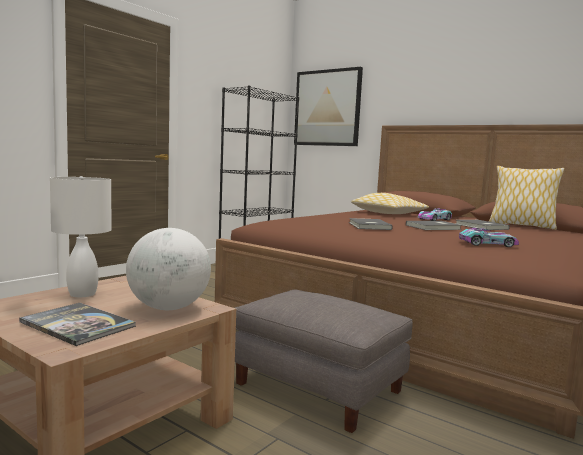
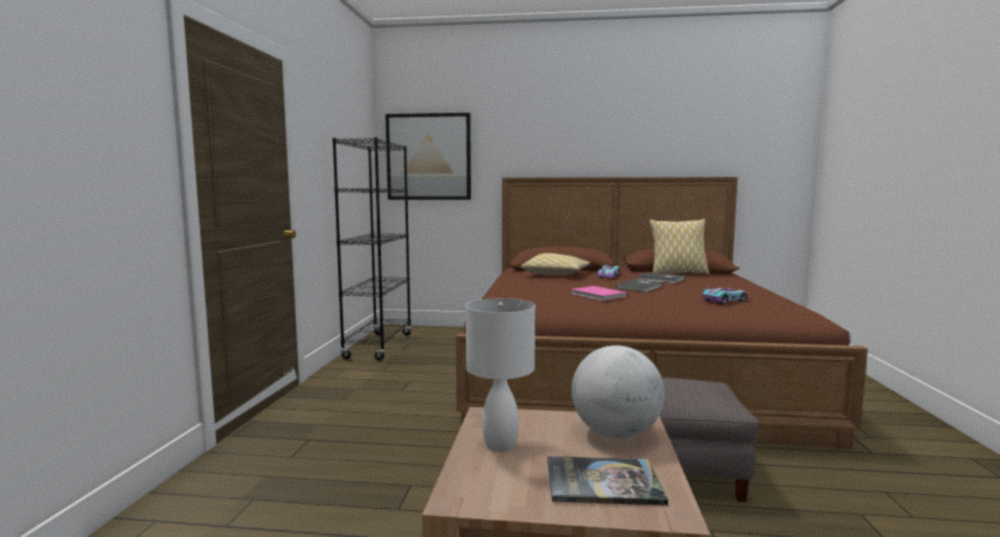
camera: 30 degrees left, 0 degrees up
(368, 226) = (597, 295): grey book -> pink book

